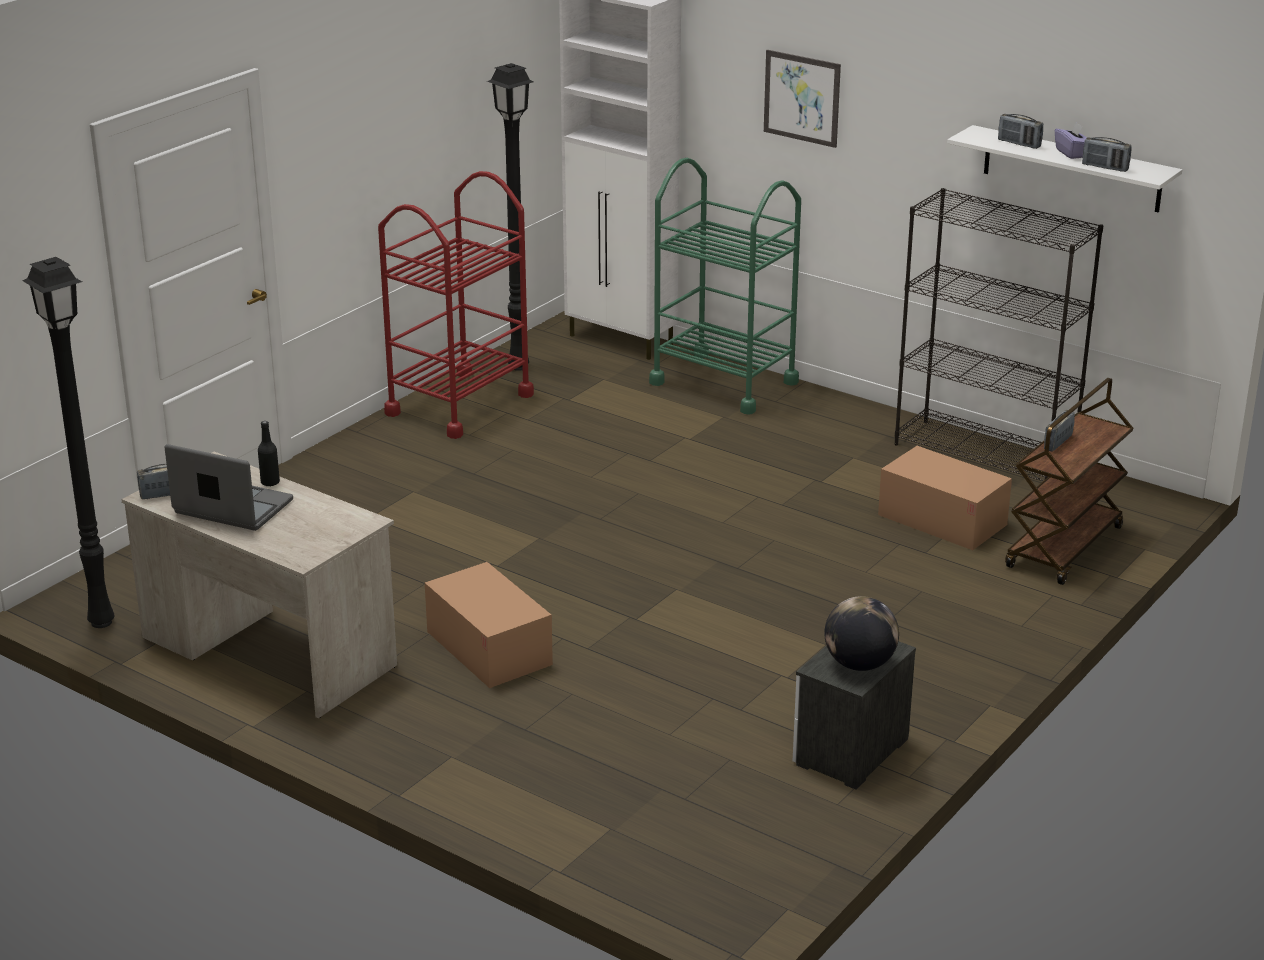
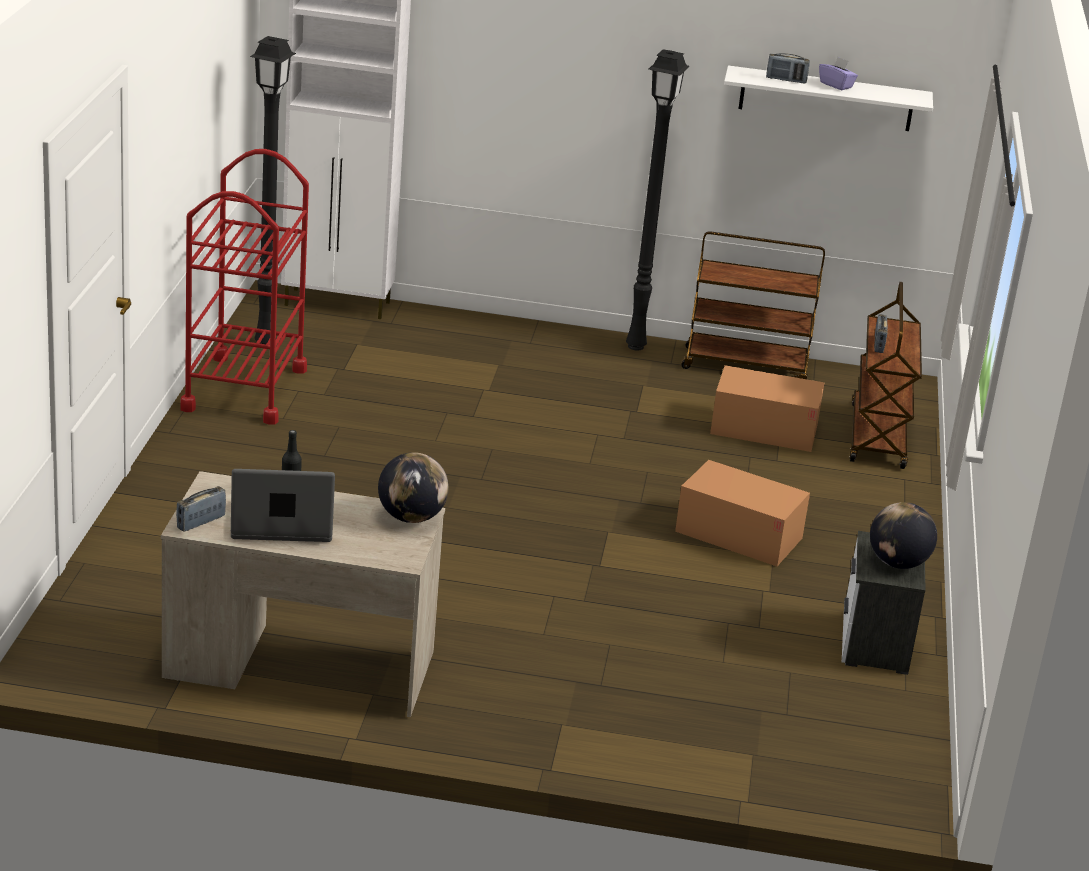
camera: 30 degrees left, 0 degrees up
(104, 622) = (105, 671): black floor lamp -> black floor lamp (637, 346)
(352, 523) = (411, 517): none -> globe
(489, 648) = (499, 618): cardboard box -> cardboard box (739, 535)
(724, 383) = (469, 332): green cart -> none
(802, 98) = (545, 50): picture -> none
(985, 455) = (746, 366): black bookcase -> brown cart
(1105, 167) = (875, 96): radio -> none

